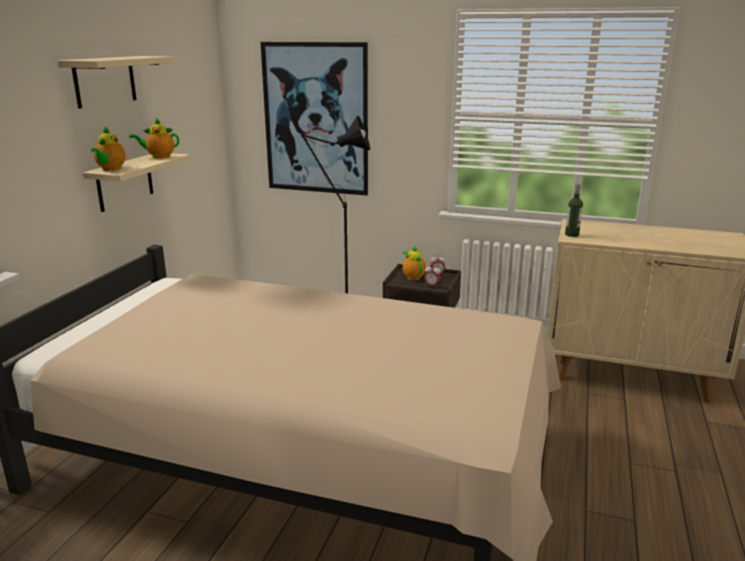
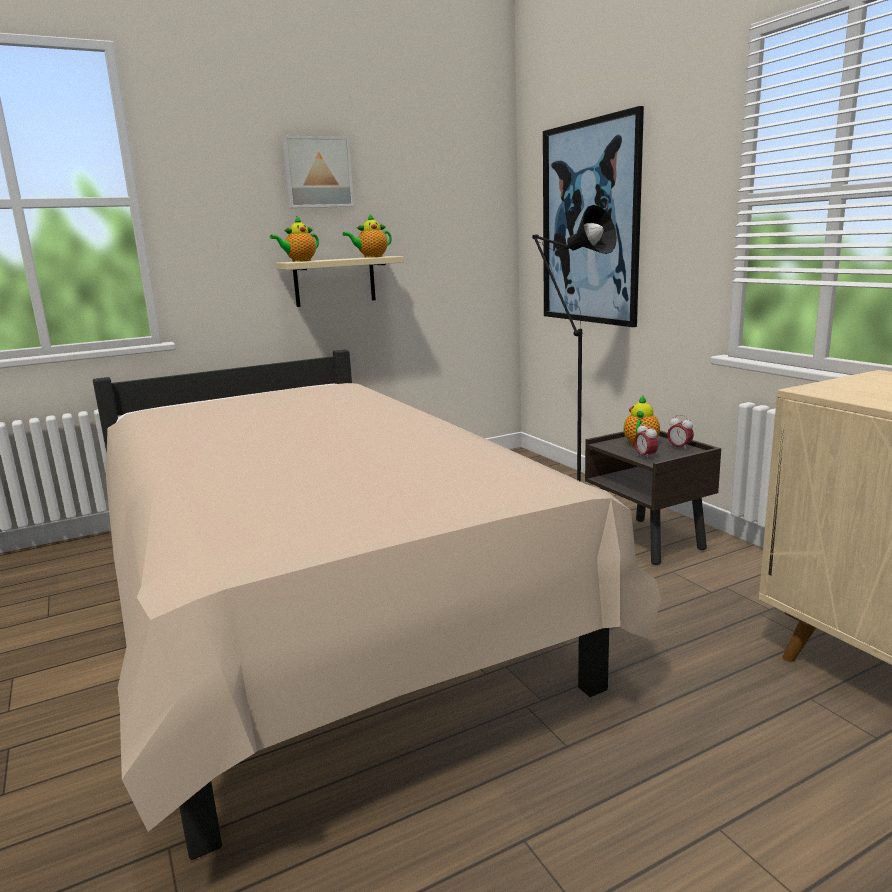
camera: 45 degrees right, 5 degrees down
(105, 81) = (317, 172): beige shelf -> picture
(159, 157) = (371, 257): teapot -> teapot turned 60 degrees counterclockwise
(572, 235) = (828, 386): bottle -> none

